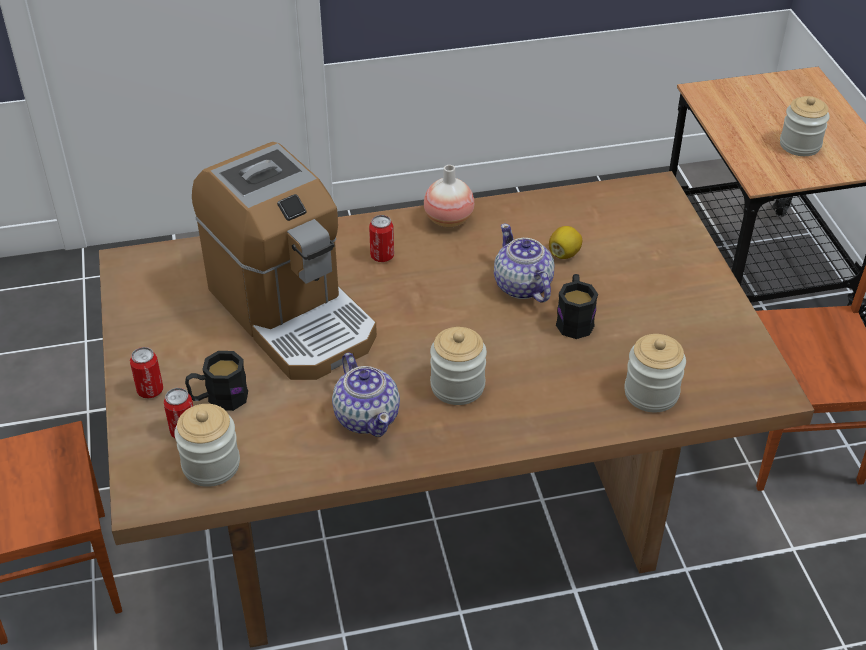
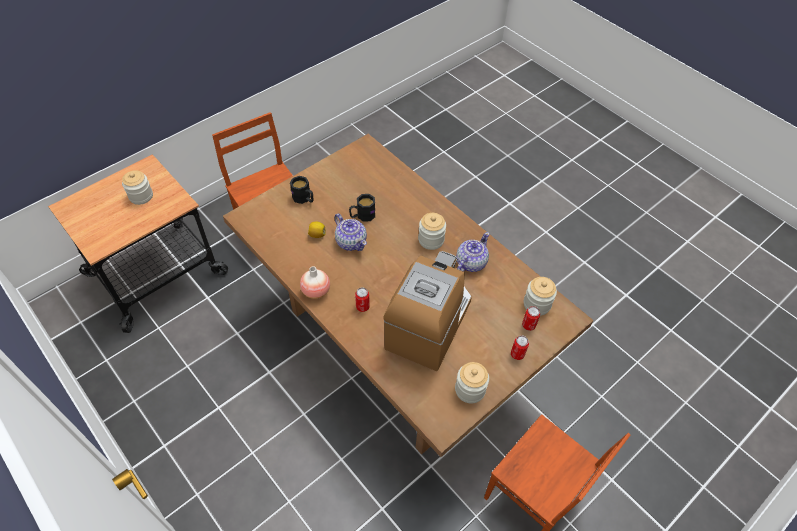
camera: 120 degrees left, 10 degrees up
(219, 398) = (501, 323): black mug -> black mug (304, 199)
(522, 286) = (351, 241): teapot -> teapot turned 75 degrees counterclockwise
(651, 393) = (391, 178): jar -> jar (470, 390)

